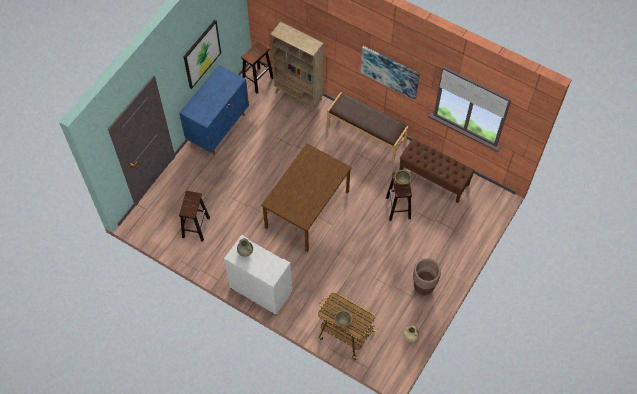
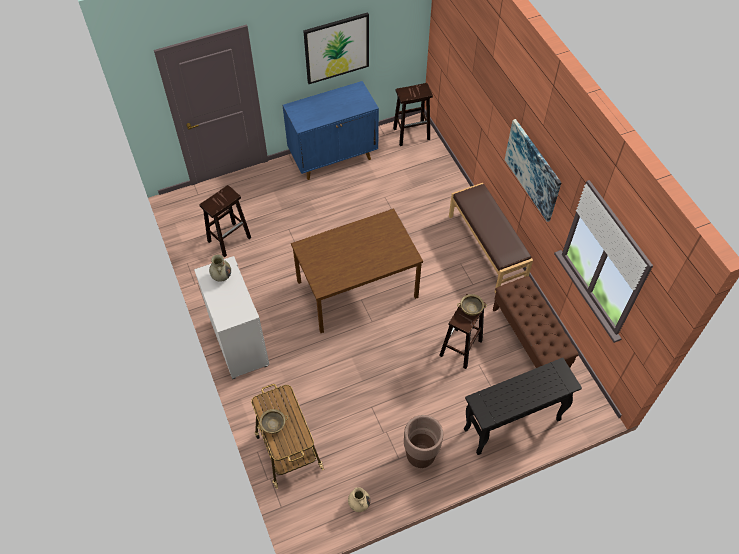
camera: 35 degrees right, 5 degrees down
(298, 96) = (442, 170): beige bookcase -> none
(460, 236) = (511, 425): none -> black console table

